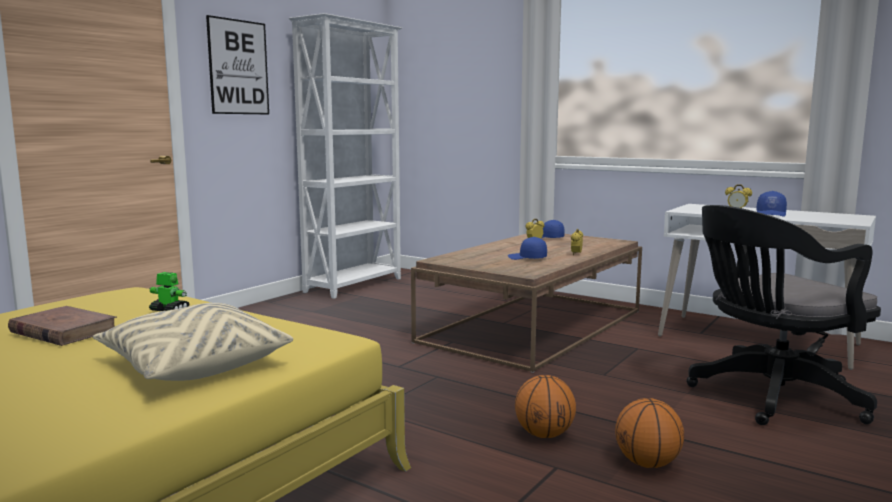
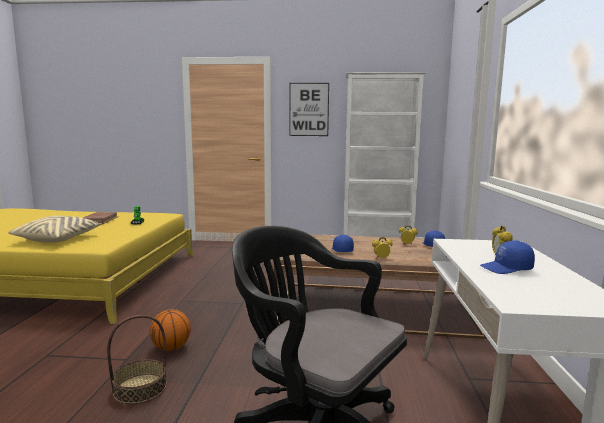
camera: 60 degrees right, 0 degrees up
(647, 463) = (140, 388): basketball -> basket

